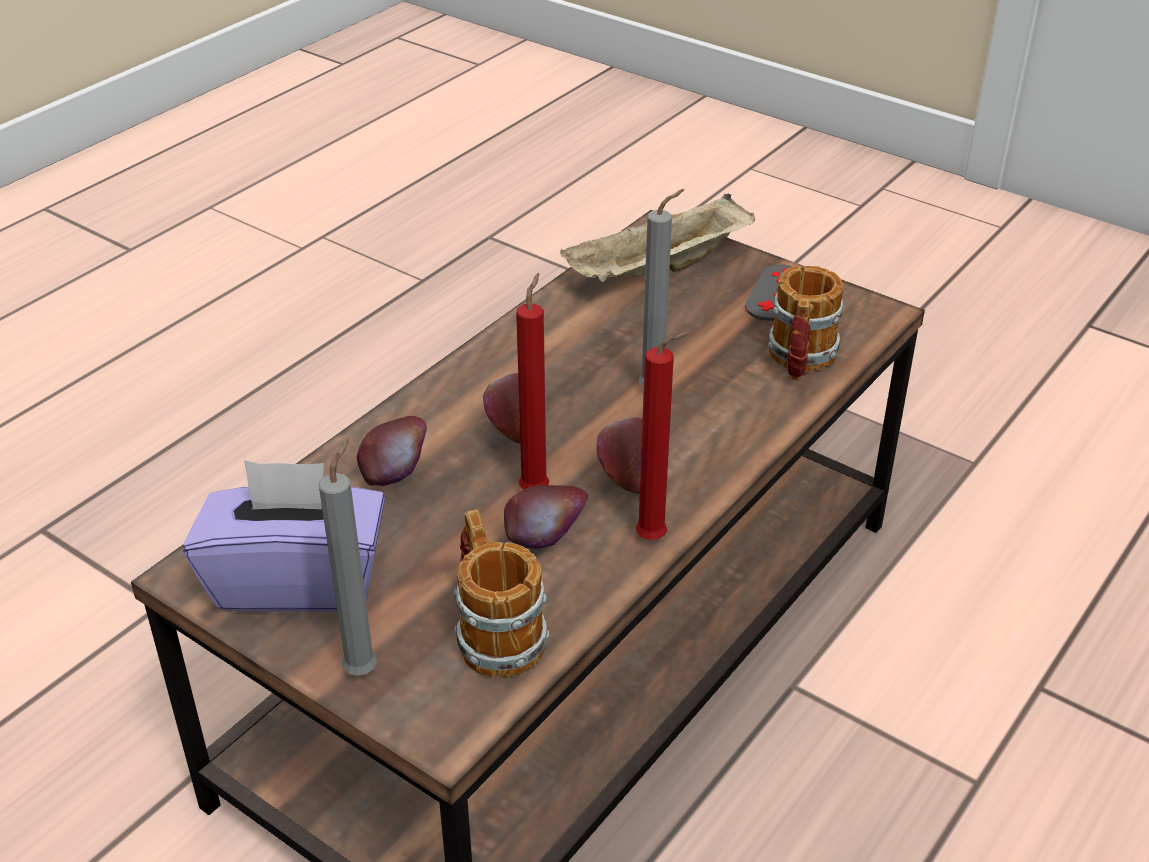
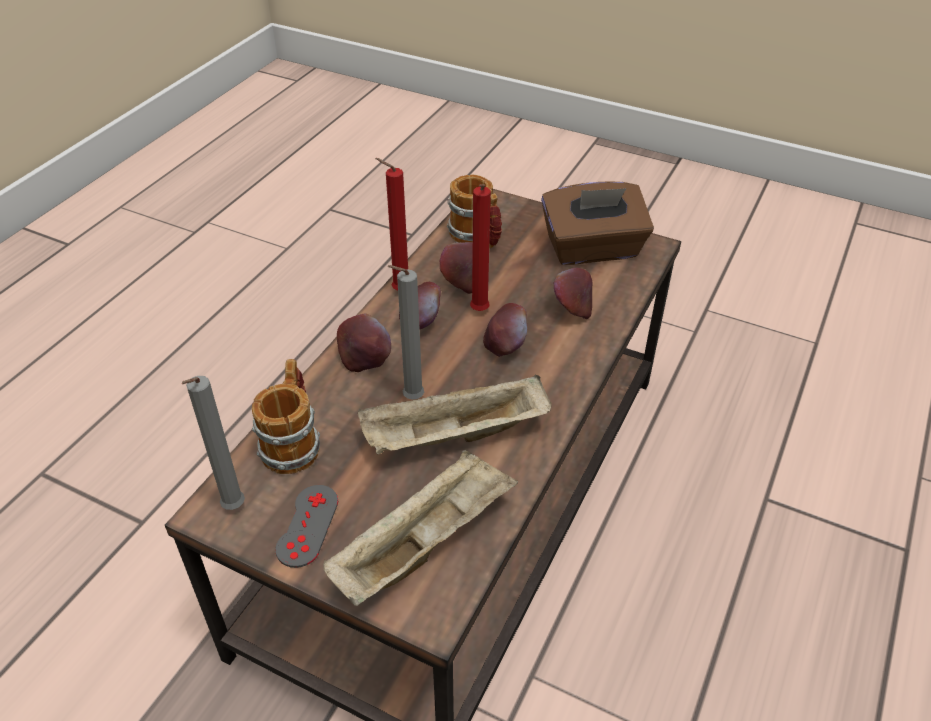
camera: 170 degrees right, 5 degrees up
(298, 580) = (593, 249): purple tissue box -> brown tissue box
(364, 668) = (535, 217): grey candle -> grey candle (232, 509)
(610, 347) = (454, 437): none -> beige tray
(712, 441) = (365, 360): none -> apple

